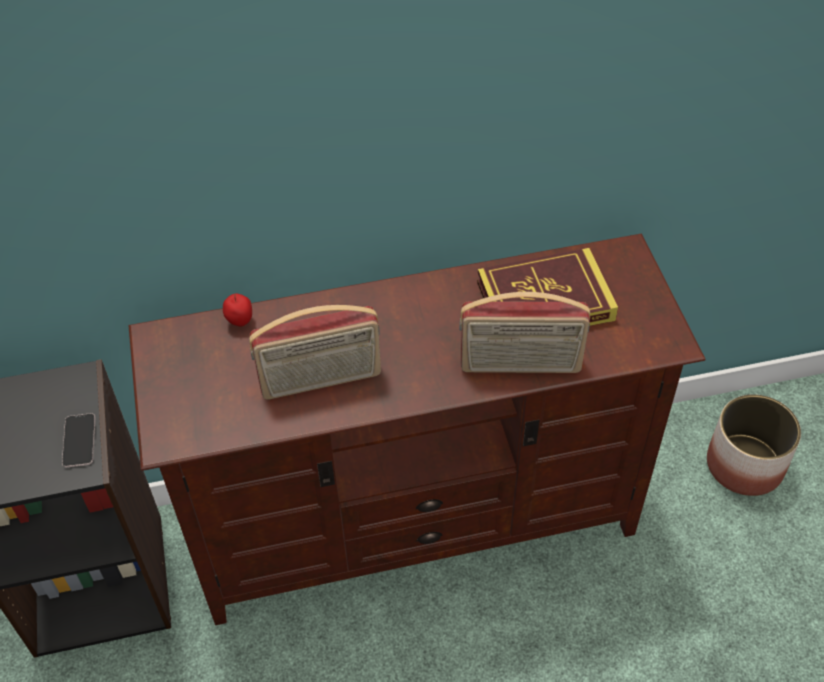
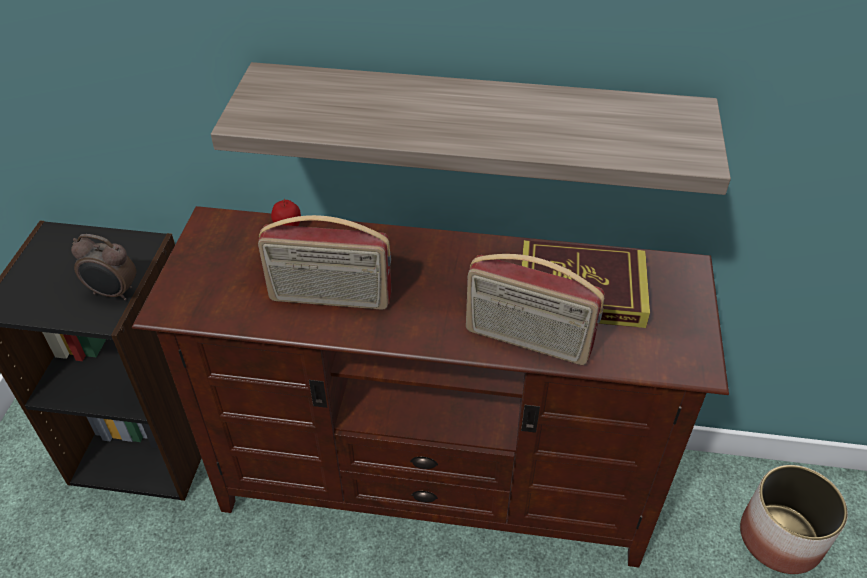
camera: 20 degrees right, 5 degrees down
(79, 441) = (113, 293): phone -> alarm clock
(412, 173) = (475, 123): none -> shelf

